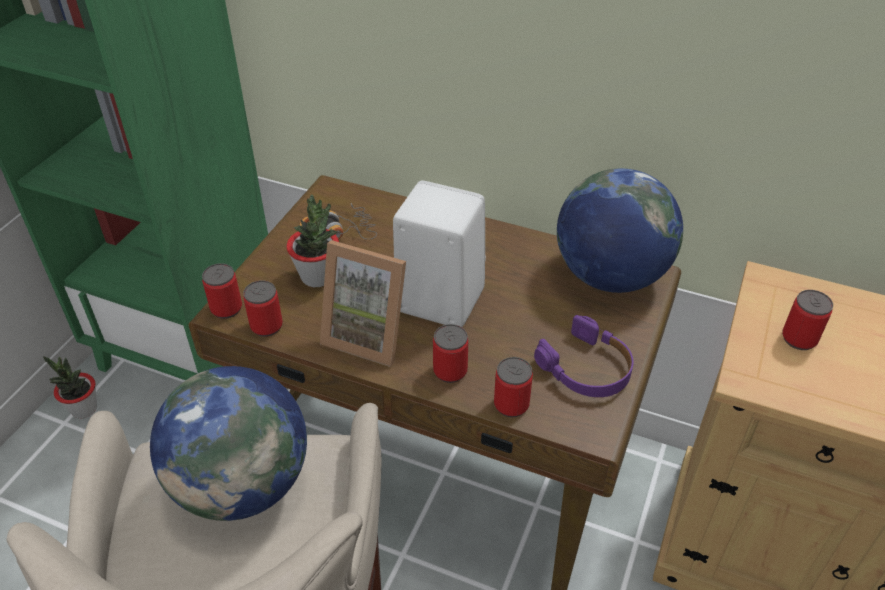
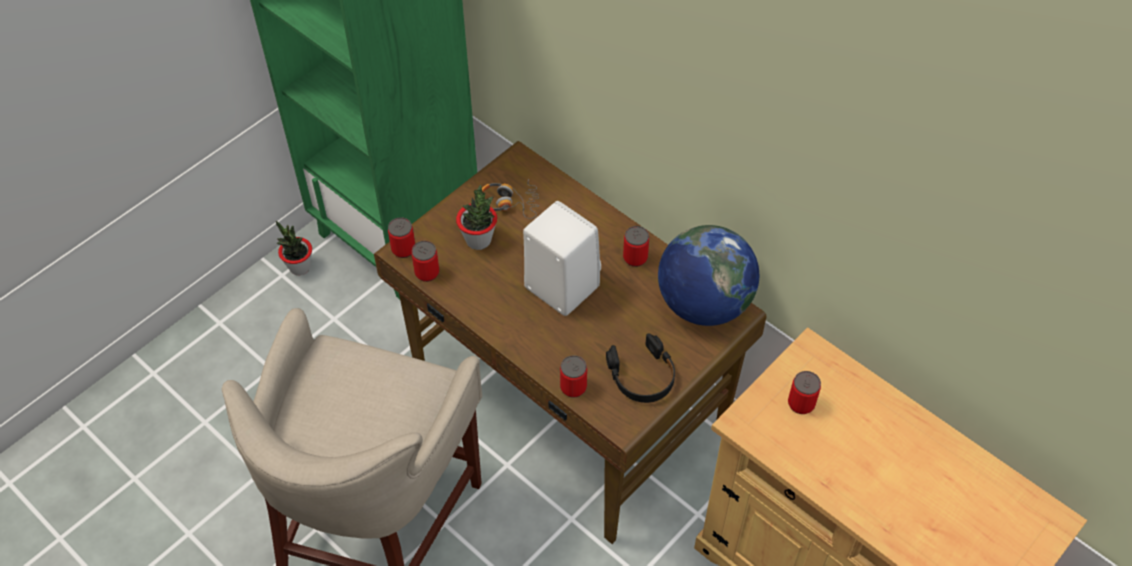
camera: 20 degrees right, 10 degrees up
(243, 485) = (375, 387): globe -> none
(369, 334) = (497, 301): picture frame -> none
(450, 371) = (542, 348): can -> can (635, 258)
(586, 368) = (642, 376): purple headphones -> black headphones

